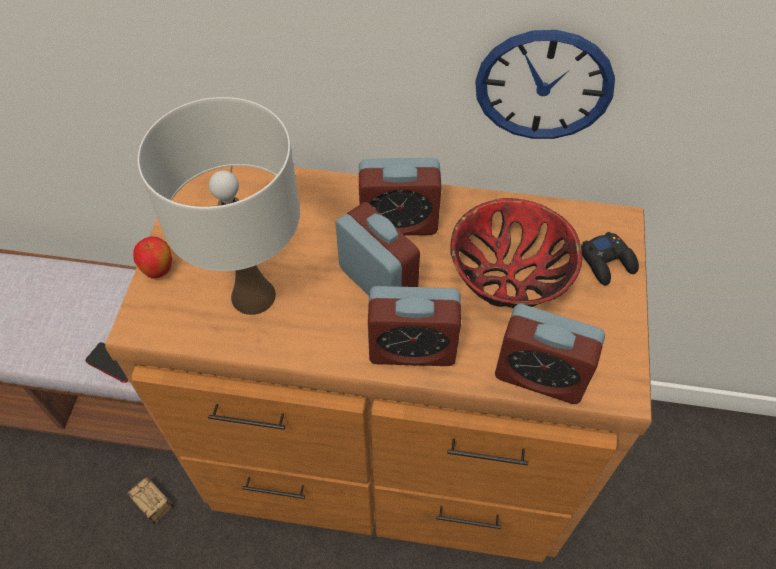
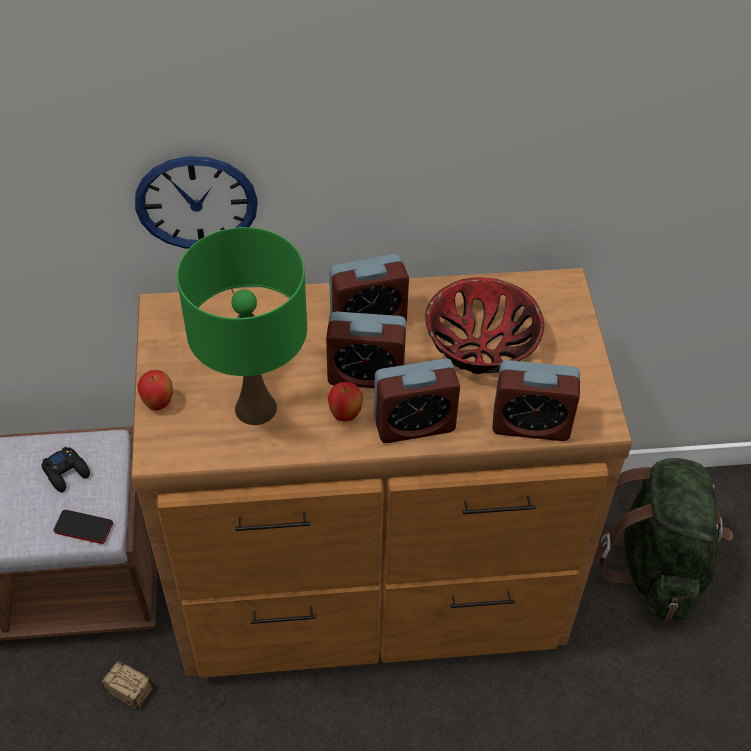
camera: 15 degrees left, 5 degrees down
(254, 295) = (256, 407): white table lamp -> green table lamp
(342, 323) = (345, 415): none -> apple
(378, 282) = (366, 375): alarm clock -> alarm clock turned 150 degrees clockwise
(543, 86) = (480, 175): wall clock -> wall clock (196, 202)
(607, 262) = (563, 320): black game controller -> black game controller (66, 472)
(659, 497) = (655, 565): none -> green backpack

